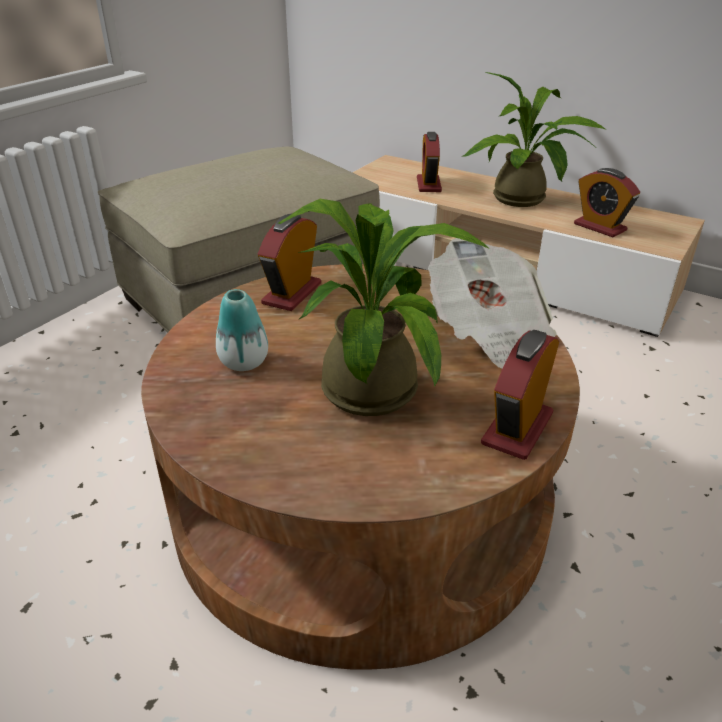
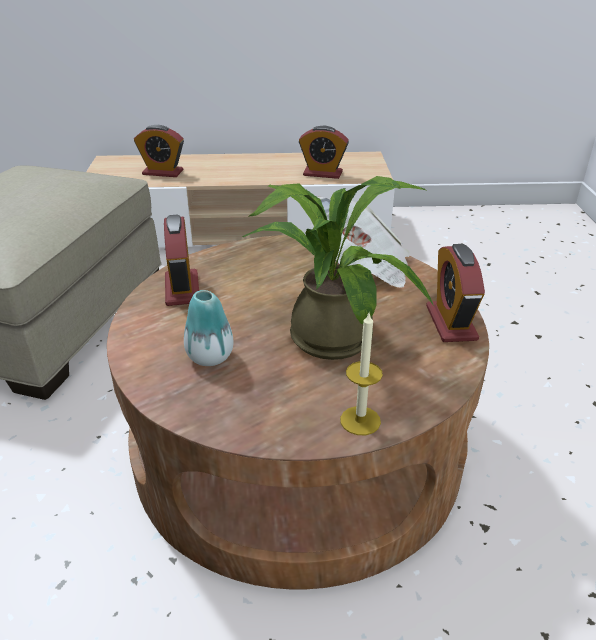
camera: 35 degrees left, 0 degrees up
(301, 479) = (360, 420): none -> candle
(428, 185) = (163, 172): alarm clock -> alarm clock turned 45 degrees counterclockwise
(524, 200) = (251, 167): potted plant -> none

